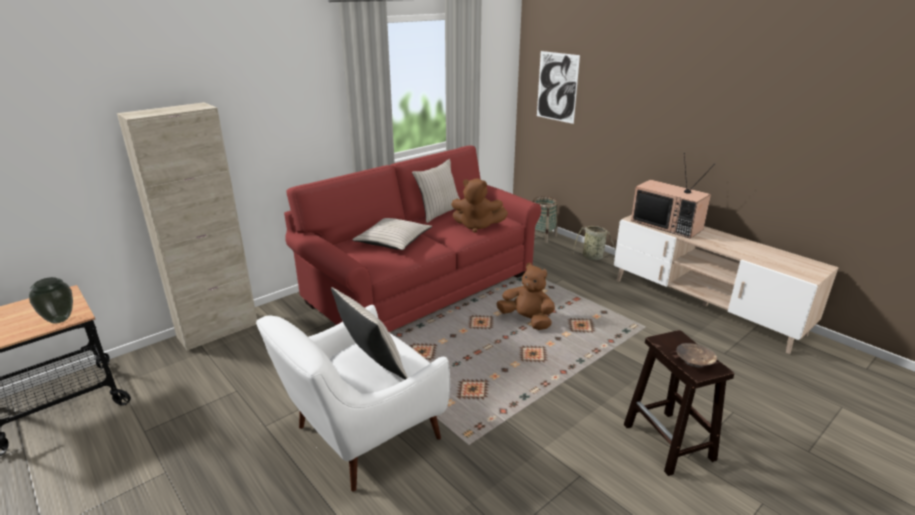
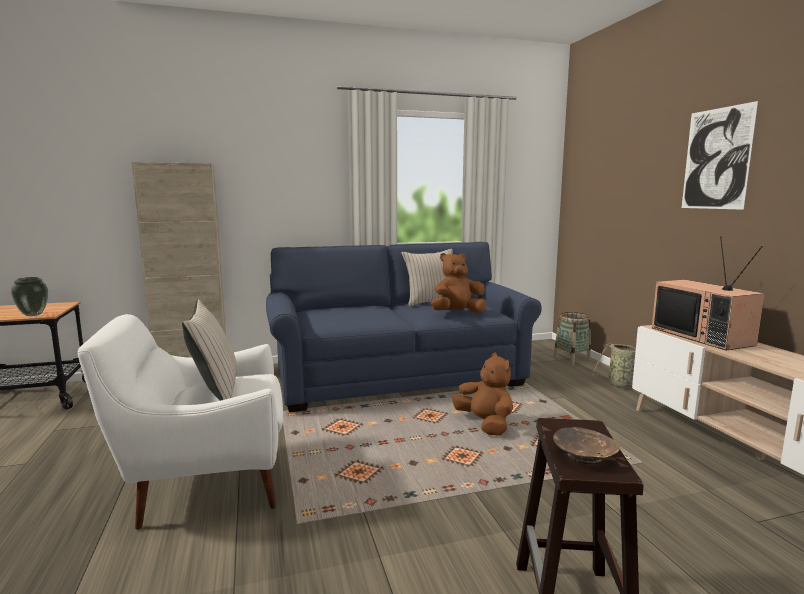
camera: 25 degrees right, 15 degrees down
(393, 241) = (359, 313): beige pillow -> none
(422, 288) = (398, 378): red sofa -> blue sofa
(477, 226) = (457, 313): brown plush toy -> brown plush toy turned 120 degrees clockwise
(557, 87) = (594, 189): picture -> picture (716, 159)

